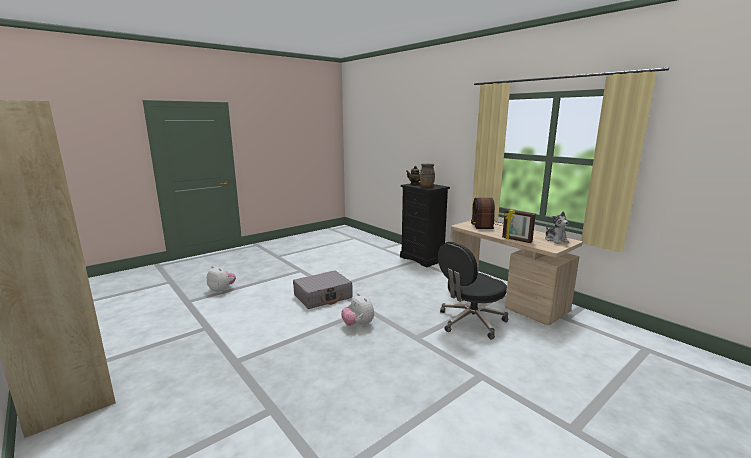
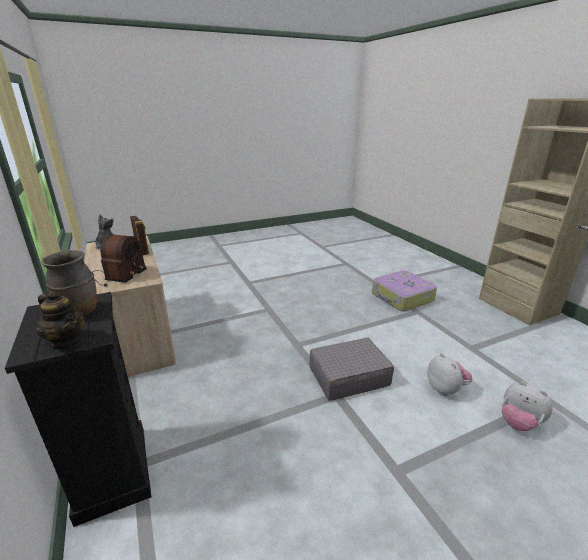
camera: 165 degrees left, 10 degrees up
(243, 383) = (402, 298): none -> suitcase
(358, 325) = (314, 328): plush toy -> plush toy (445, 389)
(470, 322) = (208, 316): black office chair -> none

